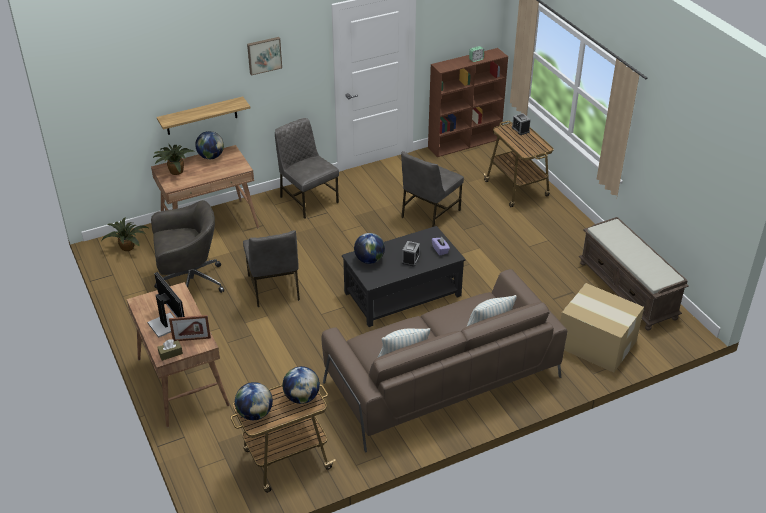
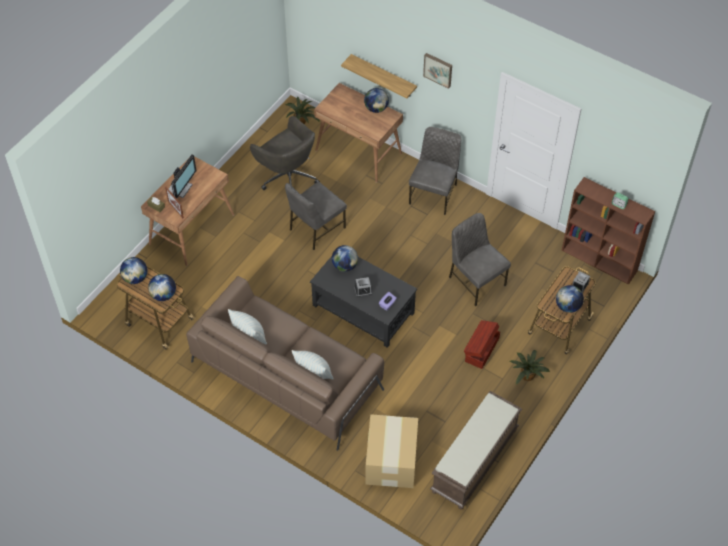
camera: 60 degrees right, 15 degrees up
(175, 171) = (343, 99): potted plant -> potted plant (527, 375)
(429, 214) = (476, 281): grey chair -> grey chair turned 45 degrees clockwise
(508, 240) = (481, 350): none -> brown storage box
(537, 142) = (567, 306): none -> globe

